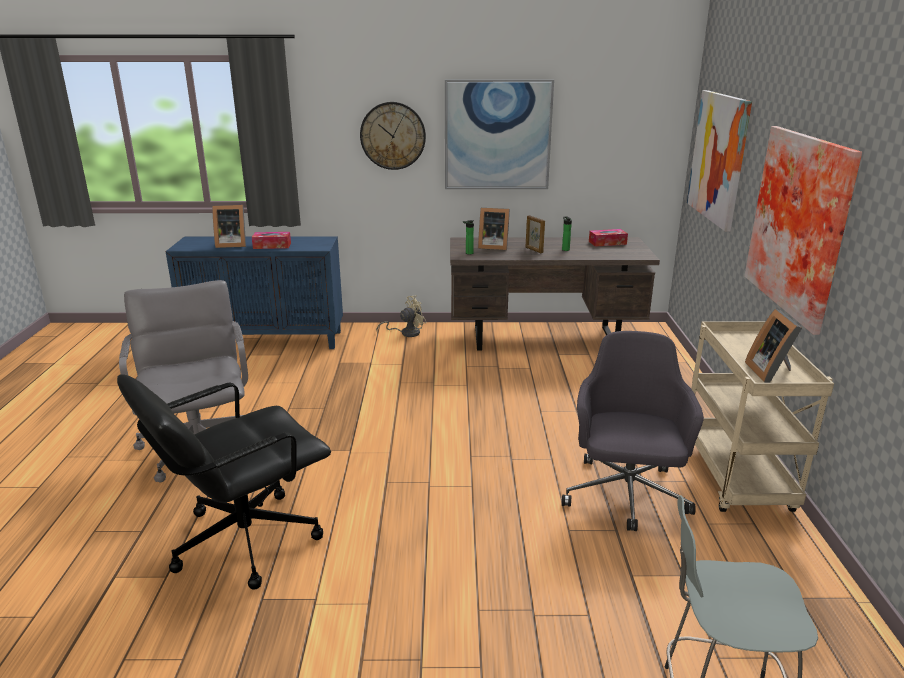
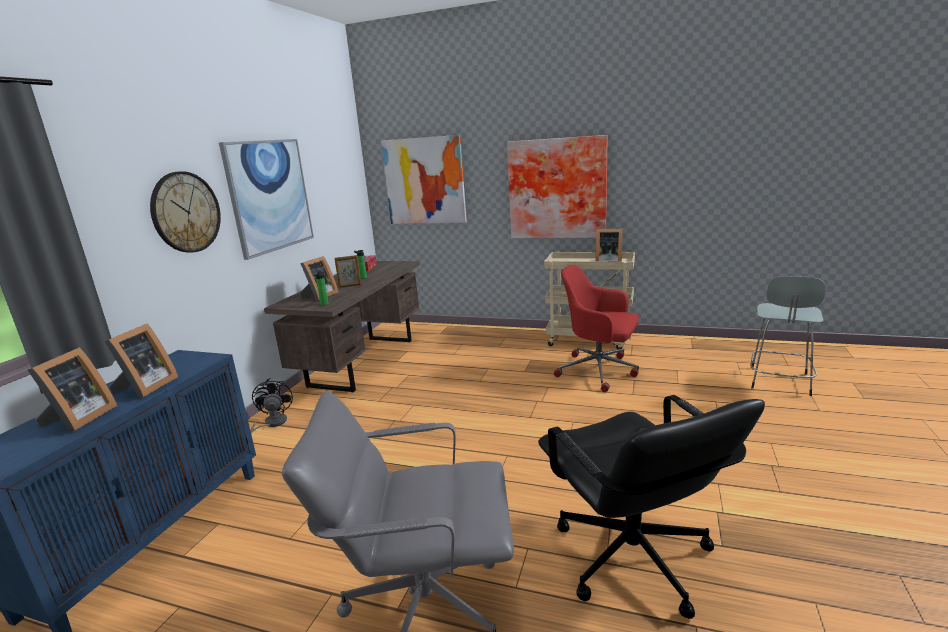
camera: 70 degrees left, 5 degrees down
(272, 246) = (145, 388): tissue box -> picture frame
(406, 333) = (271, 424): beige fan -> black fan
(625, 496) = (599, 371): grey office chair -> red office chair

